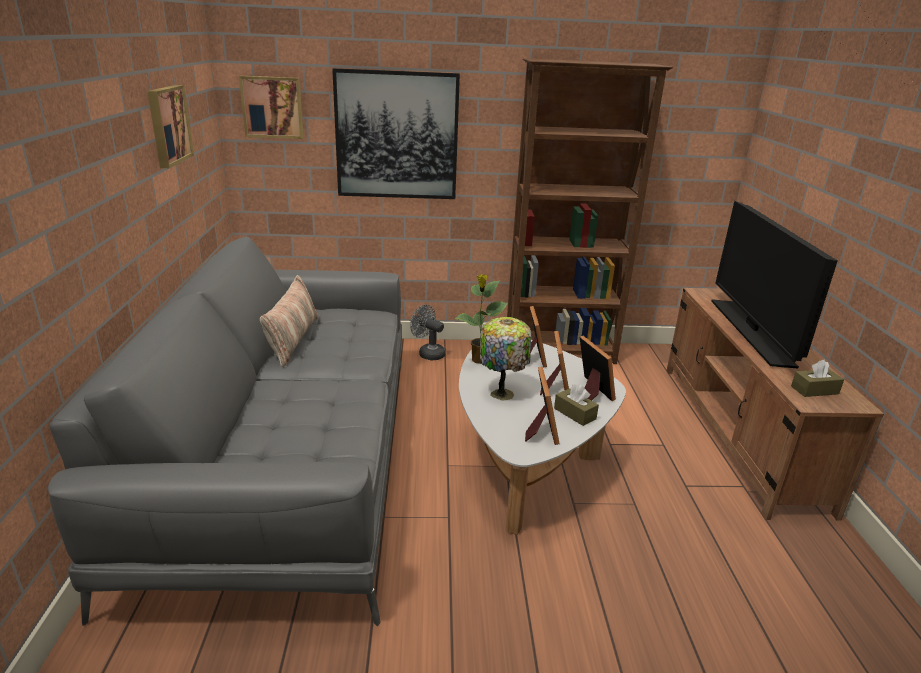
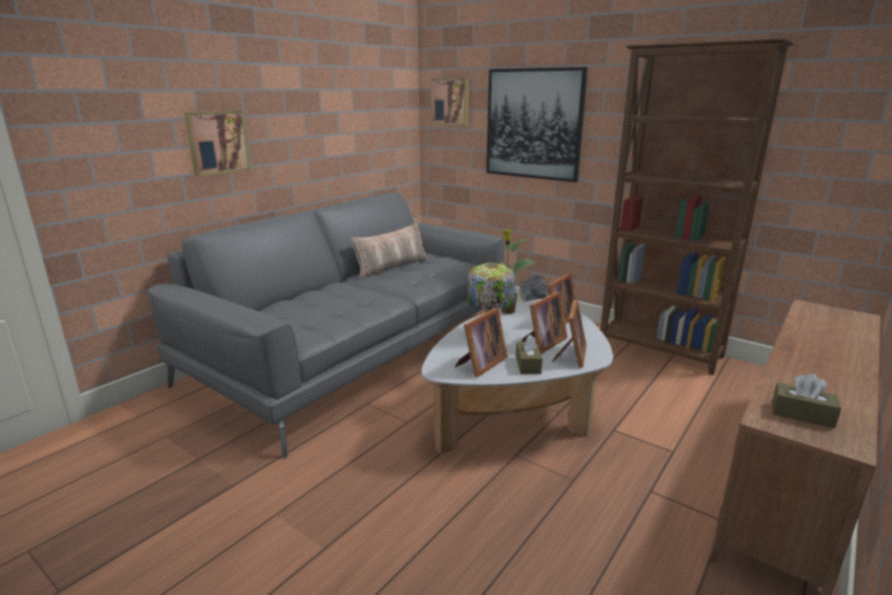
camera: 40 degrees right, 5 degrees down
(167, 125) = (347, 104): picture -> picture (217, 142)
(751, 332) = (814, 349): television -> none

